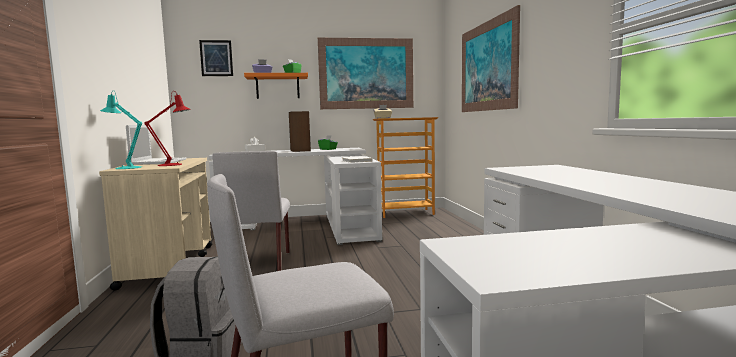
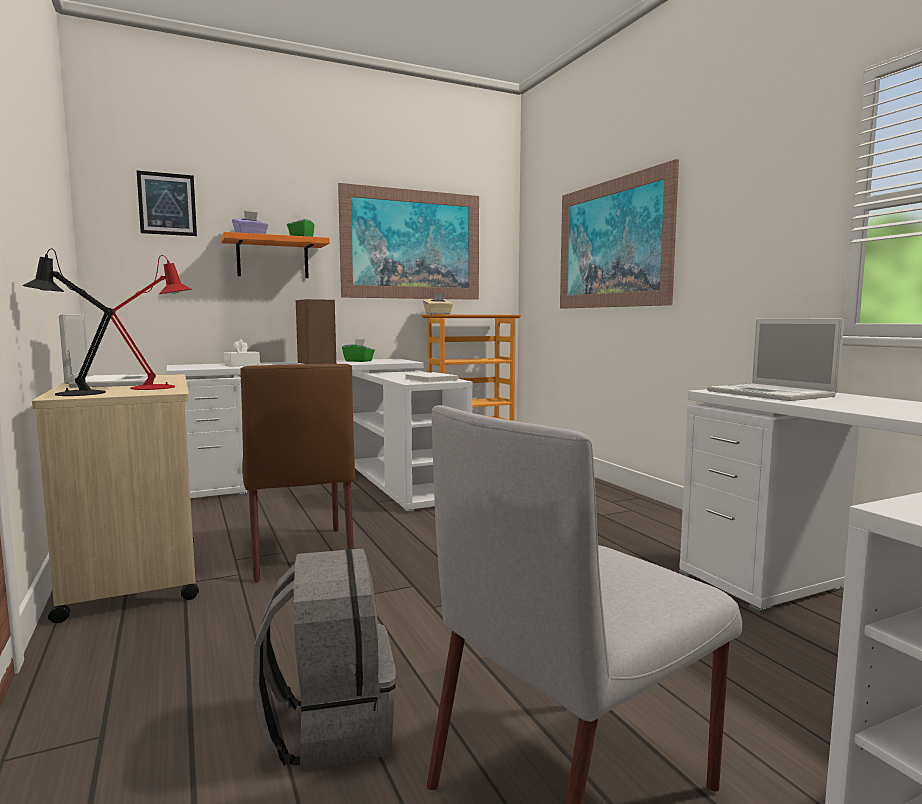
camera: 15 degrees left, 0 degrees up
(125, 167) = (74, 393): turquoise table lamp -> black table lamp
(258, 264) = (300, 552): grey chair -> brown chair
(537, 170) = (772, 393): none -> laptop

